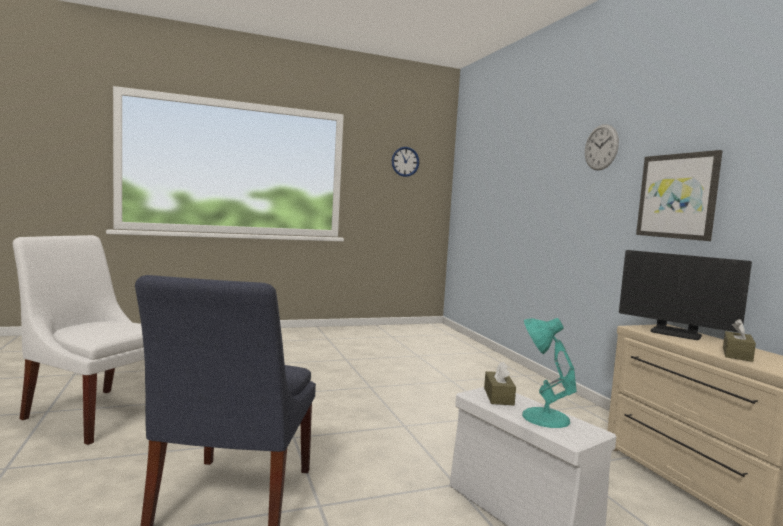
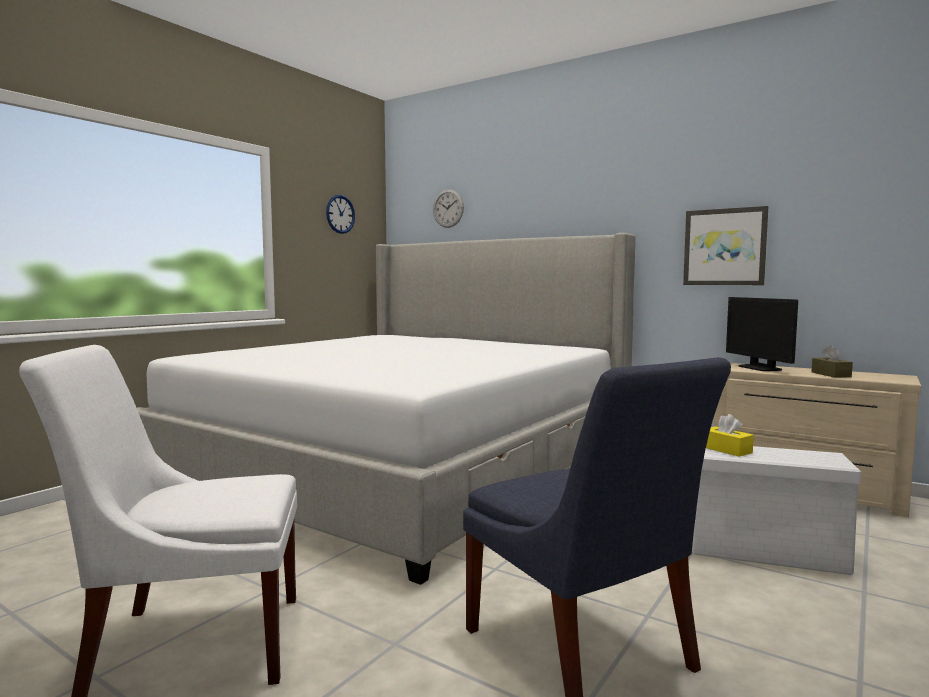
camera: 35 degrees left, 0 degrees up
(373, 359) = (401, 466): none -> bed
(498, 396) = (726, 450): brown tissue box -> yellow tissue box
(543, 417) = (788, 455): turquoise table lamp -> none
(601, 147) = (627, 201): wall clock -> wall clock (448, 208)
(675, 333) = (759, 368): monitor -> monitor turned 75 degrees clockwise

